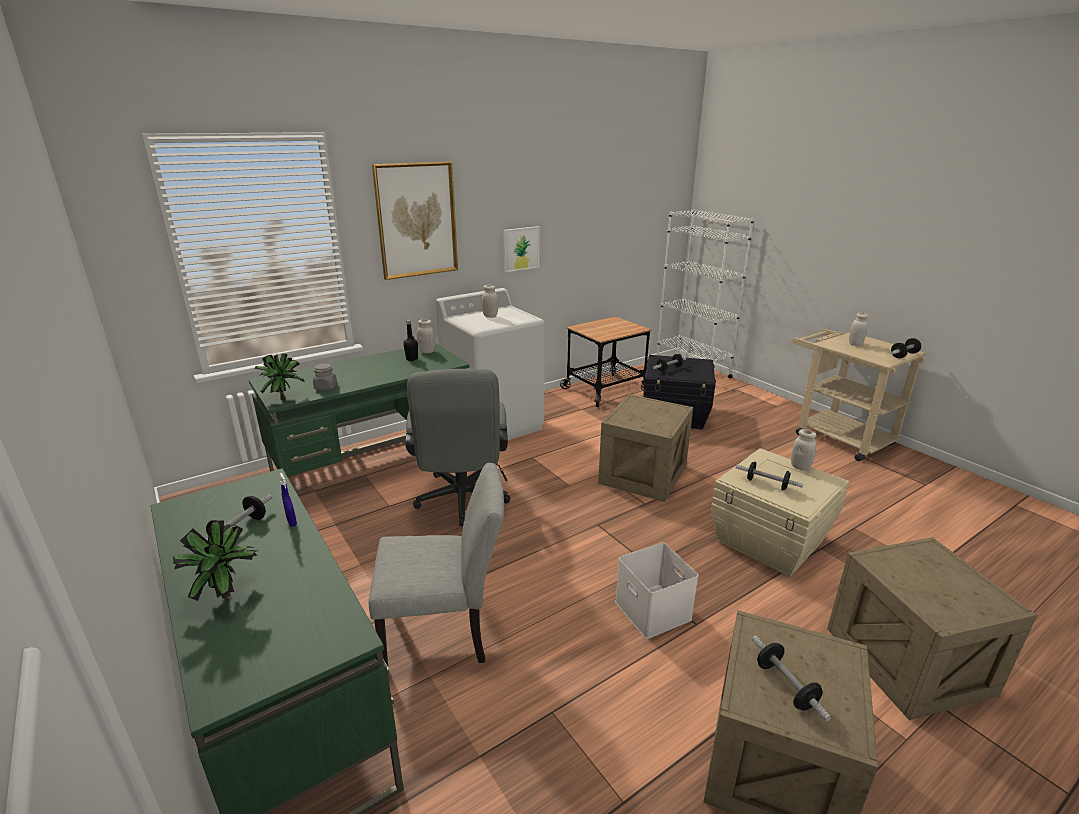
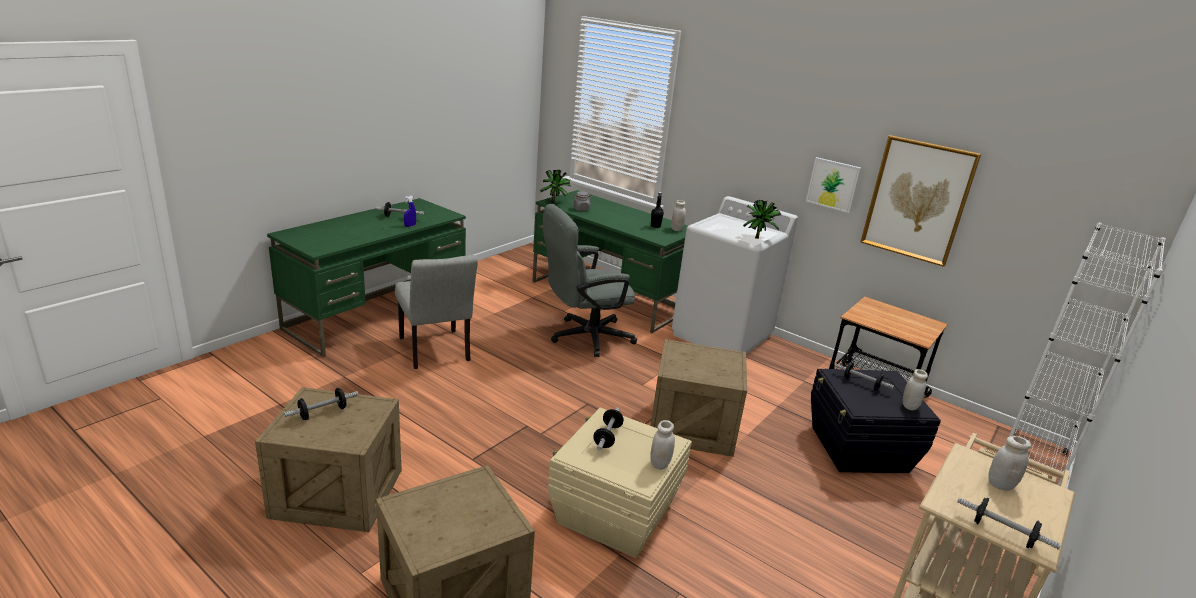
camera: 70 degrees right, 0 degrees up
(225, 593) = (350, 223): potted plant -> potted plant (758, 237)
(416, 220) = (732, 120): picture -> picture (917, 200)
(490, 316) = (739, 227): white jar -> white jar (909, 406)
(651, 610) = (483, 435): white storage box -> none

